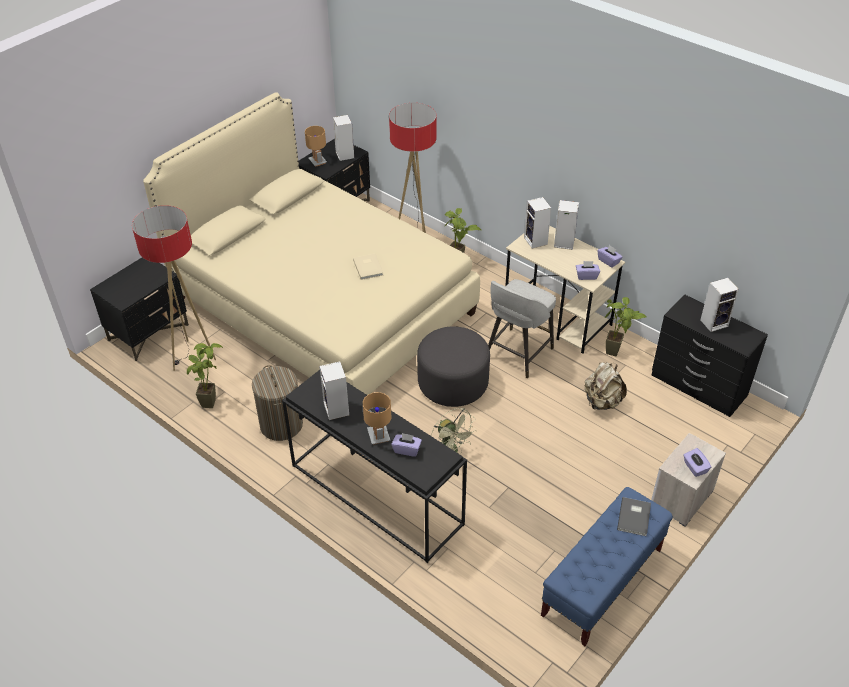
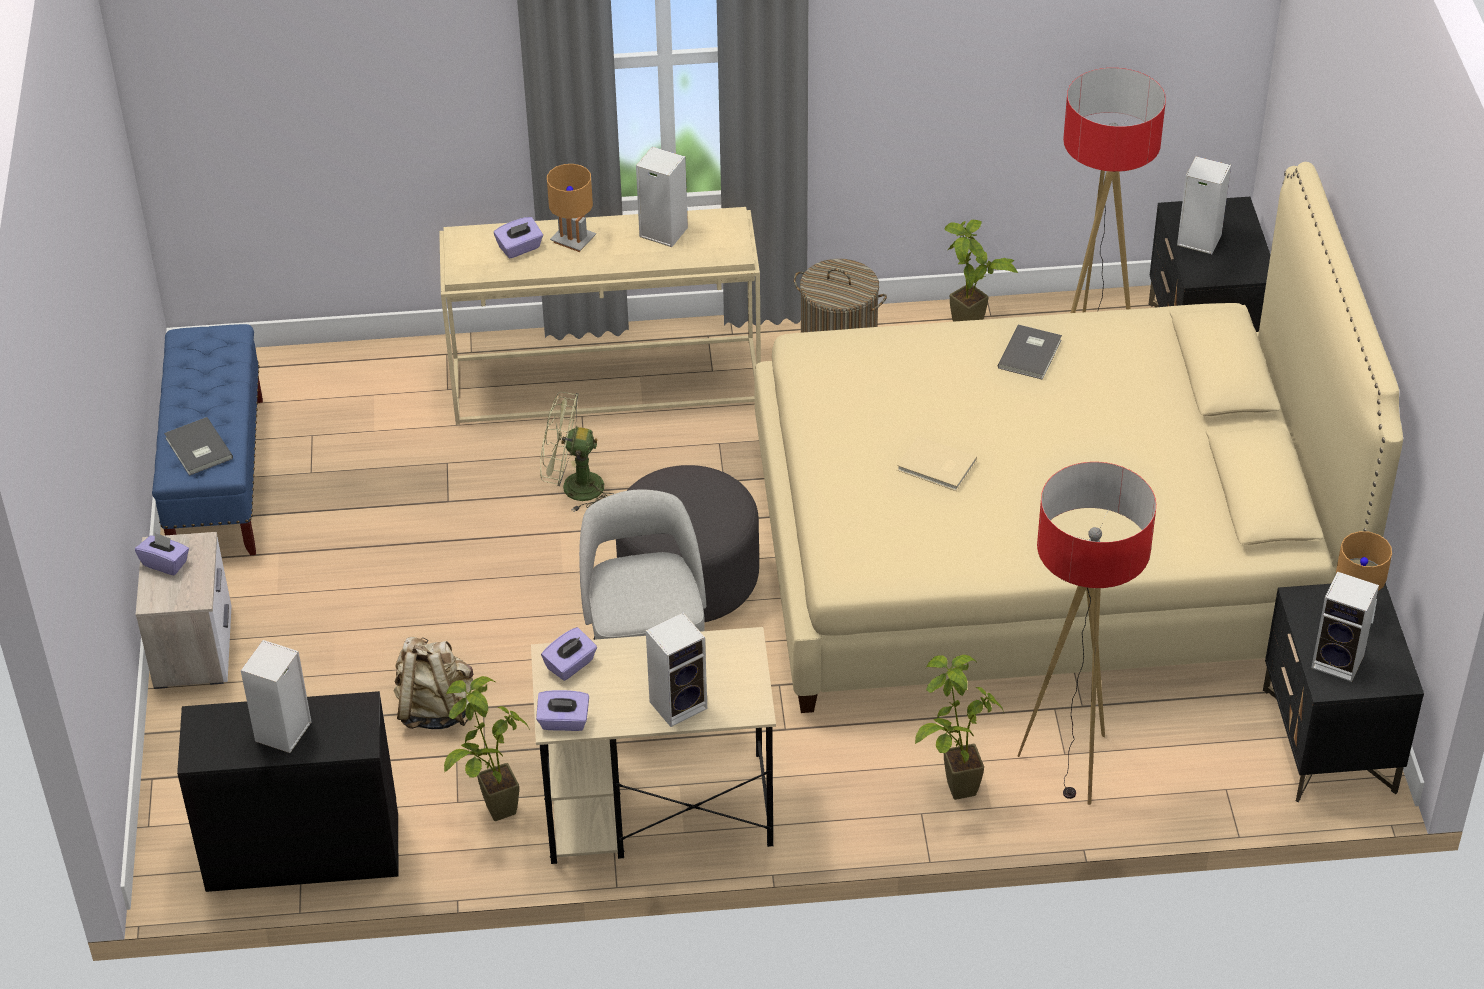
camera: 135 degrees right, 0 degrees up
(273, 280) = (1031, 354): none -> grey book
(374, 494) = (608, 380): black console table -> beige console table
(536, 241) = (727, 674): speaker -> speaker (1197, 240)

